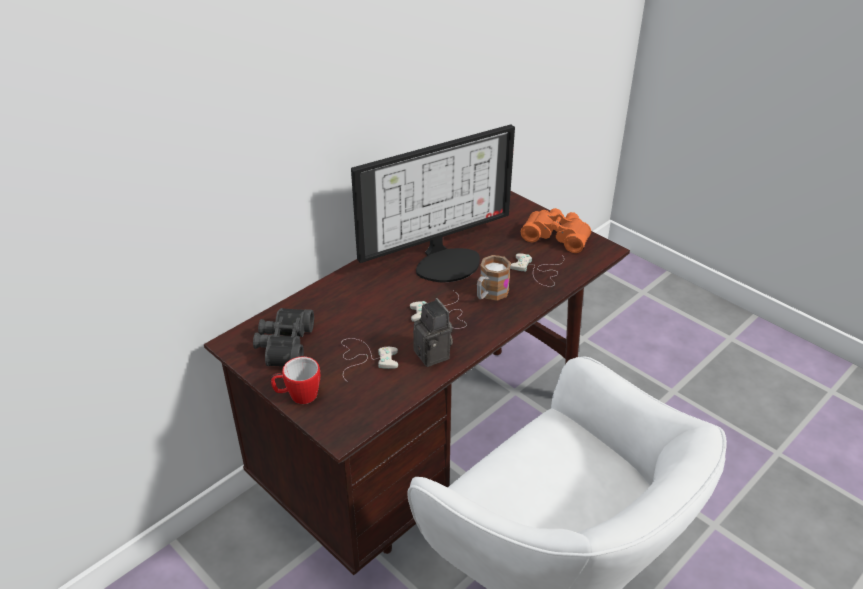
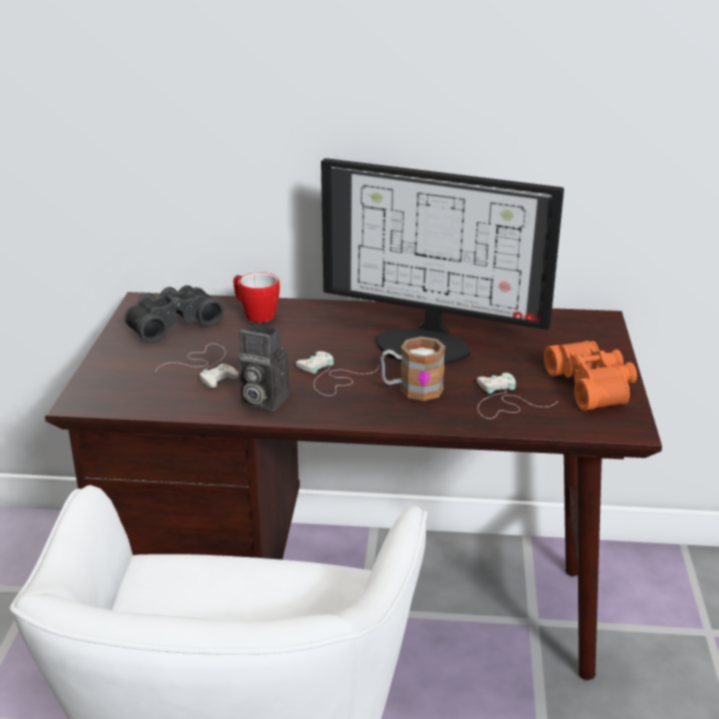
camera: 50 degrees right, 10 degrees down
(298, 396) = (109, 359): mug -> mug (255, 314)
(435, 355) = (261, 400): camera -> camera turned 90 degrees clockwise

